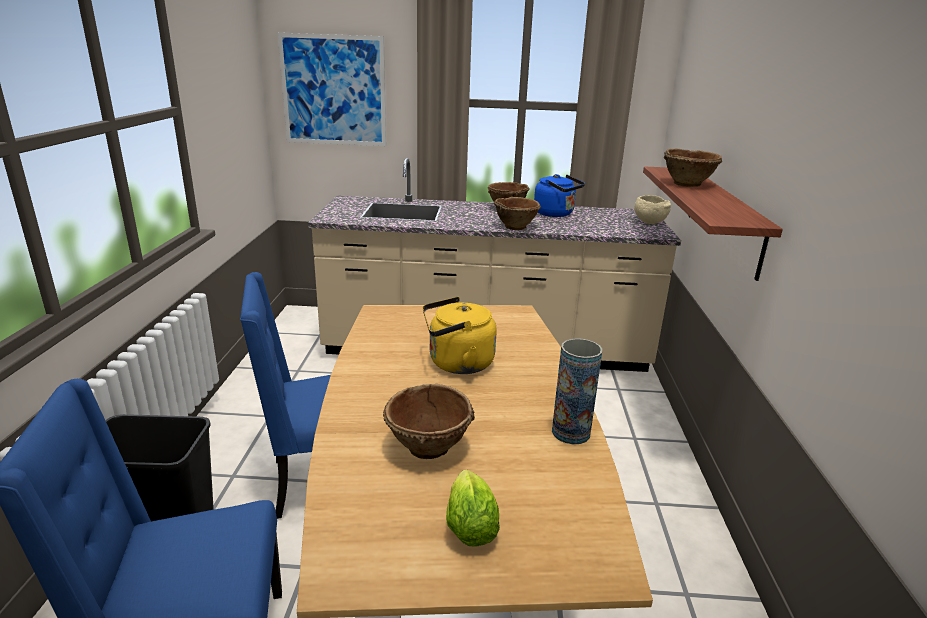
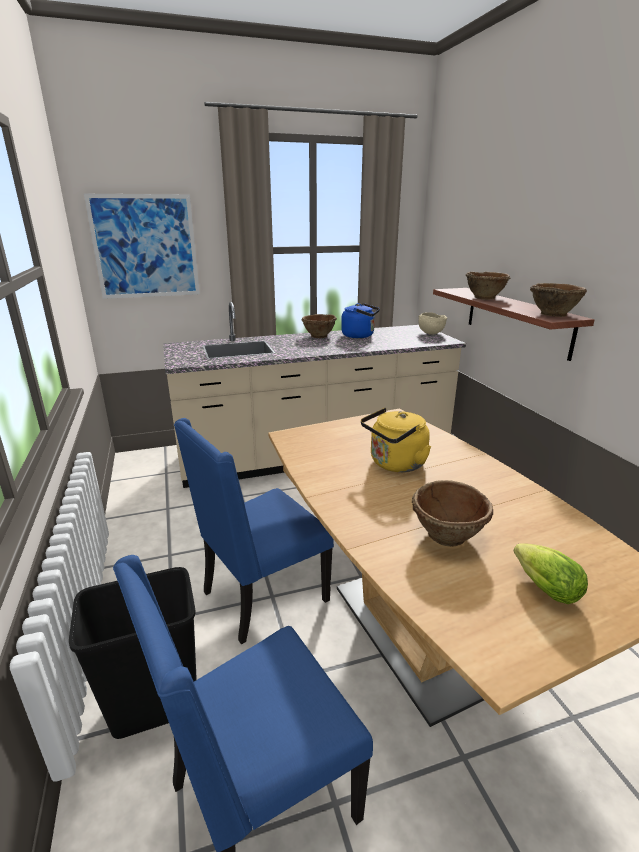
camera: 20 degrees left, 0 degrees up
(515, 227) = (342, 349): brown bowl -> brown bowl (552, 314)
(571, 432) = (530, 497): vase -> none

